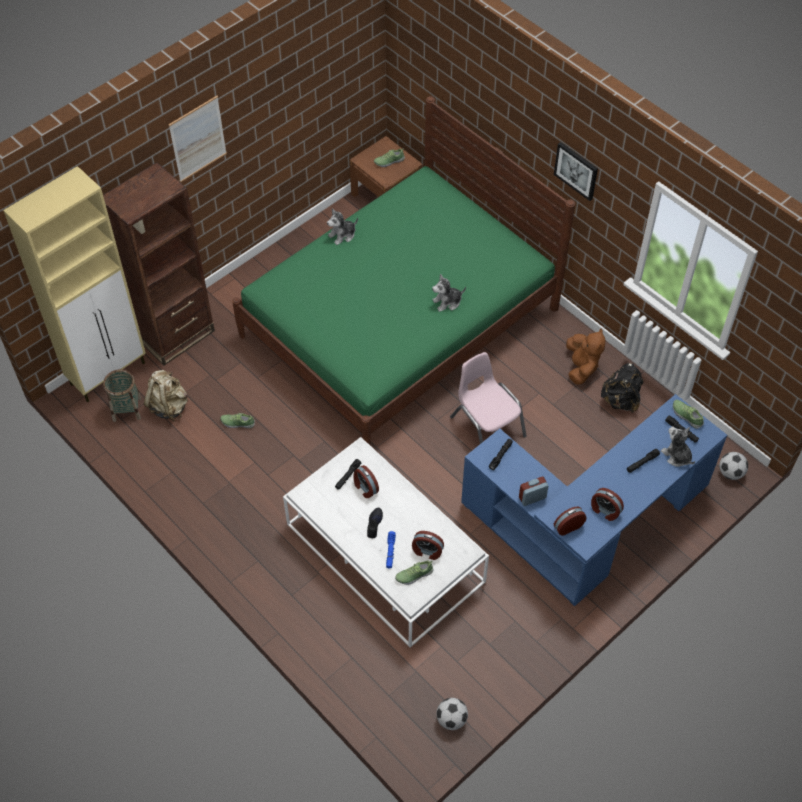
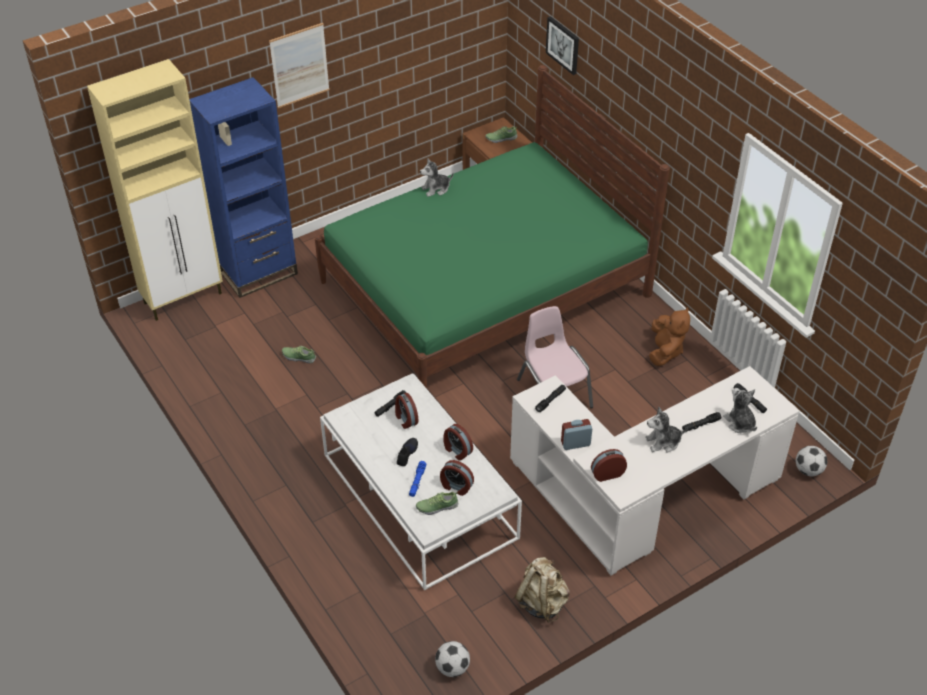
camera: 10 degrees right, 10 degrees down
(127, 409) = (192, 331): basket -> none
(169, 406) = (234, 334): beige backpack -> beige backpack (542, 602)
(176, 335) = (259, 273): brown bookcase -> blue bookcase
(447, 302) = (528, 258): plush toy -> plush toy (663, 442)
(576, 170) = (672, 131): picture -> picture (563, 45)
(589, 524) = (643, 498): blue desk -> white desk
(605, 511) = (650, 464): alarm clock -> alarm clock (457, 451)
(621, 400) = (701, 386): black backpack -> none
(687, 415) = (758, 387): shoe -> none

